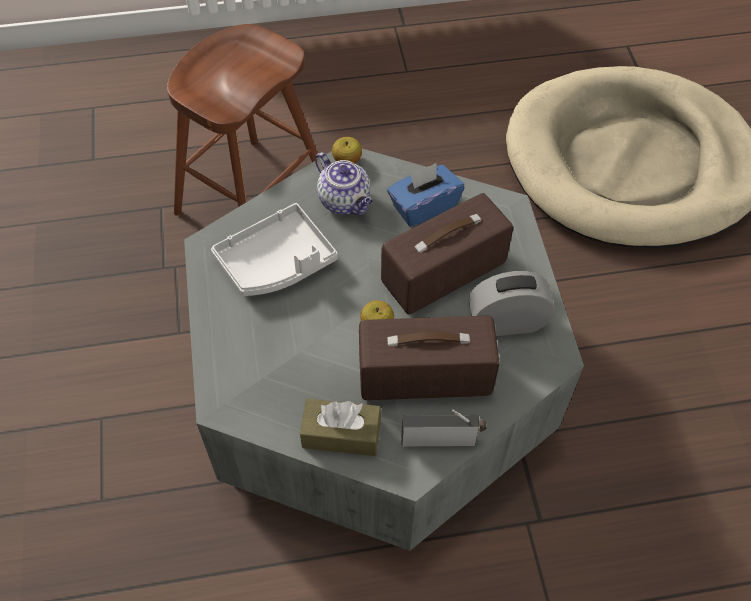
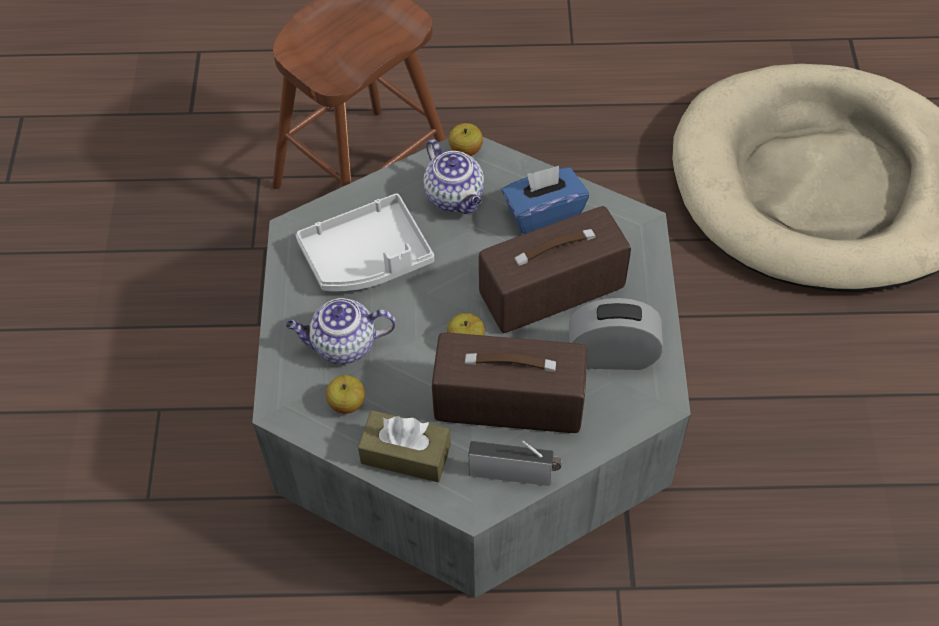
camera: 10 degrees right, 0 degrees up
(268, 342) = (343, 345): none -> teapot
(280, 394) = (347, 403): none -> apple

